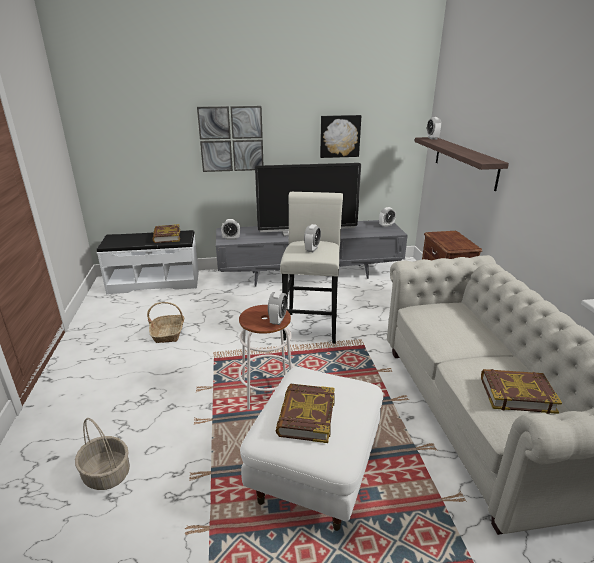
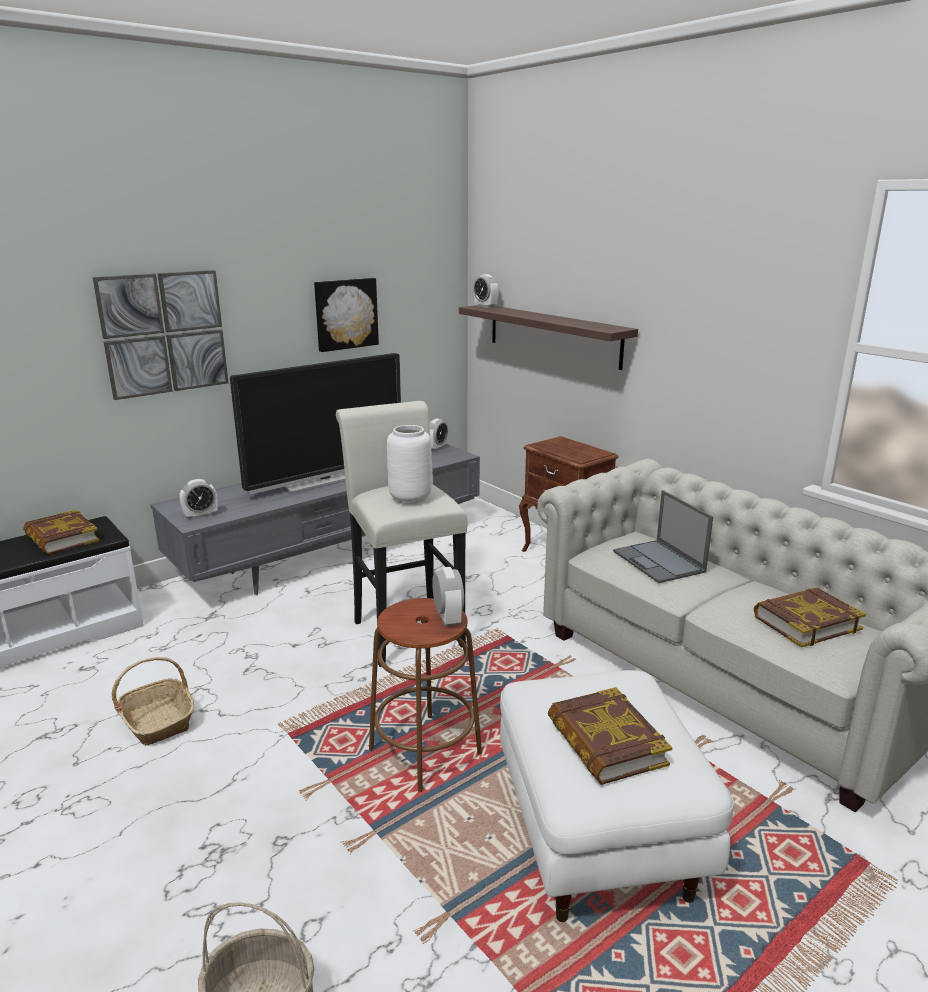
camera: 30 degrees left, 5 degrees down
(267, 391) = (425, 752): white stool -> brown stool
(312, 249) = (409, 498): alarm clock -> white vase
(452, 325) = (659, 562): none -> laptop

